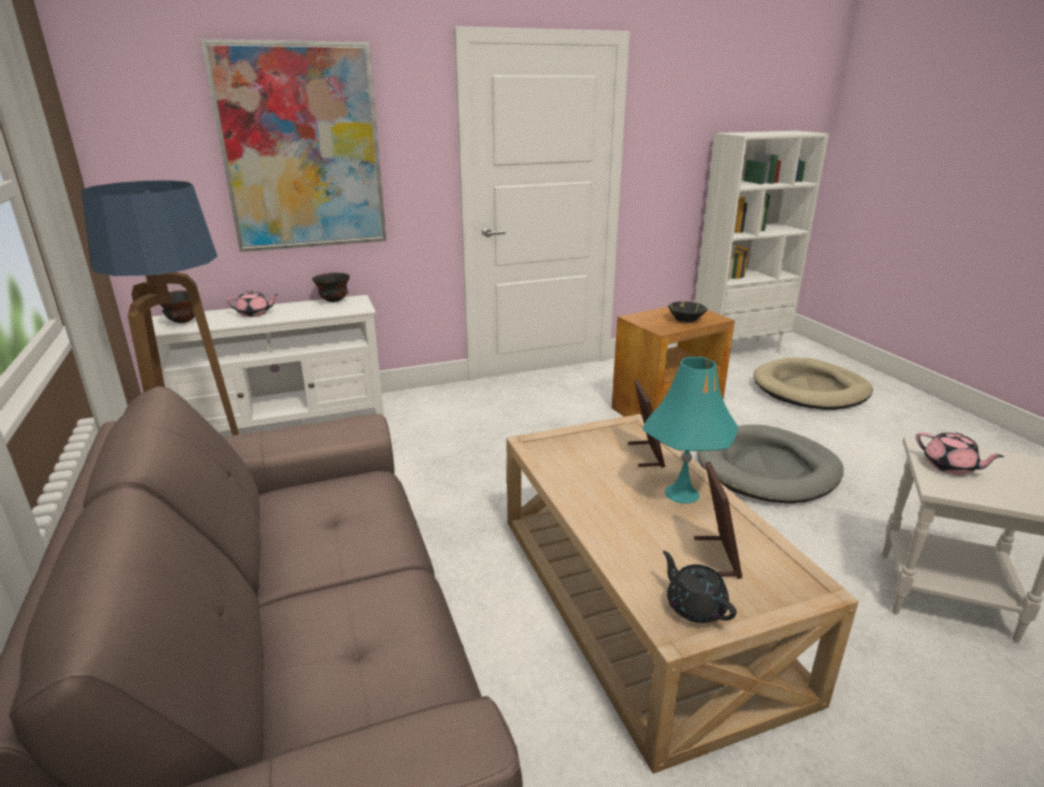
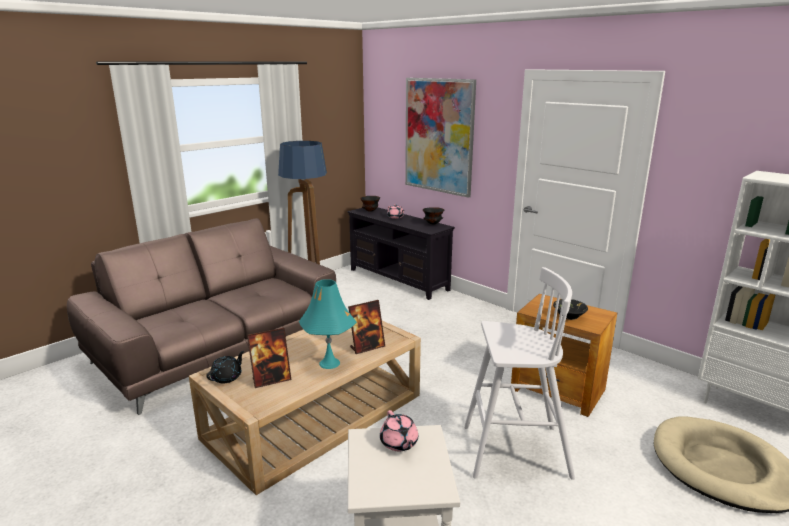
camera: 65 degrees right, 5 degrees down
(283, 421) = (398, 280): white tv stand -> black tv stand
(767, 469) = (513, 451): grey dog bed -> white stool
(950, 467) = (399, 443): pink teapot -> pink teapot turned 45 degrees counterclockwise

